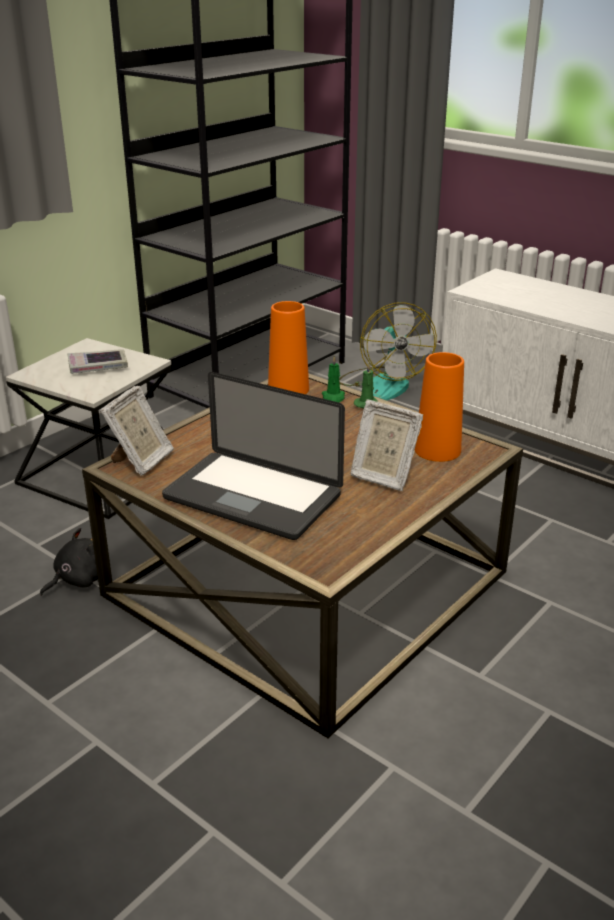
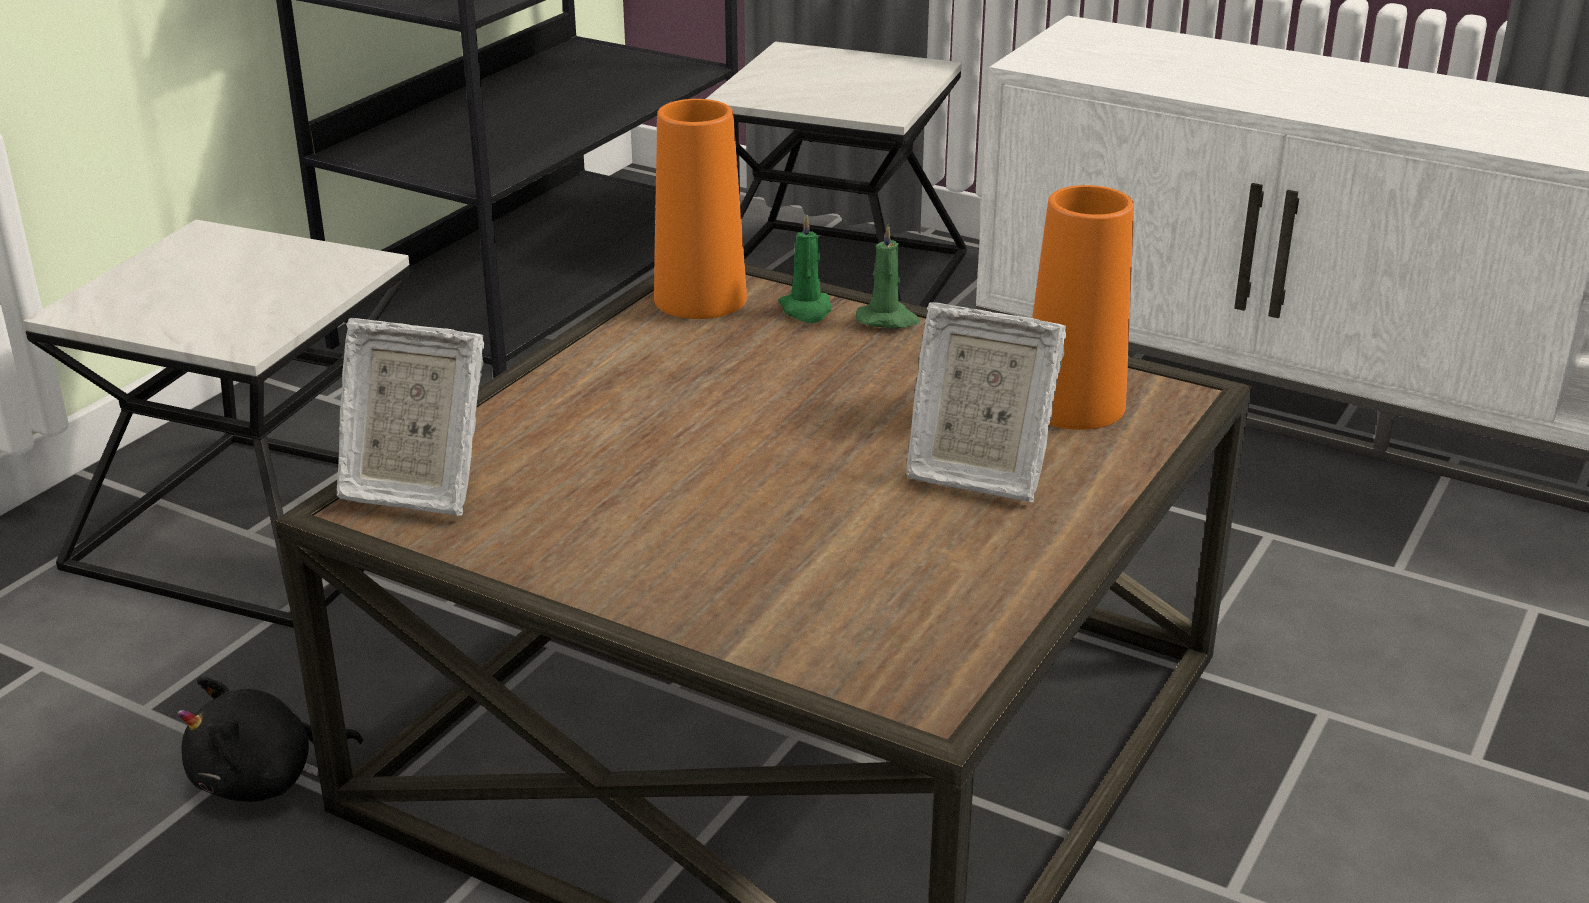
camera: 10 degrees left, 0 degrees up
(78, 579) = (264, 779): black plush toy -> black plush toy turned 150 degrees counterclockwise
(98, 366) = (241, 281): book -> none
(141, 461) = (413, 489): picture frame -> picture frame turned 90 degrees clockwise
(252, 497) = (701, 547): laptop -> none
(383, 383) = (834, 279): fan -> side table

